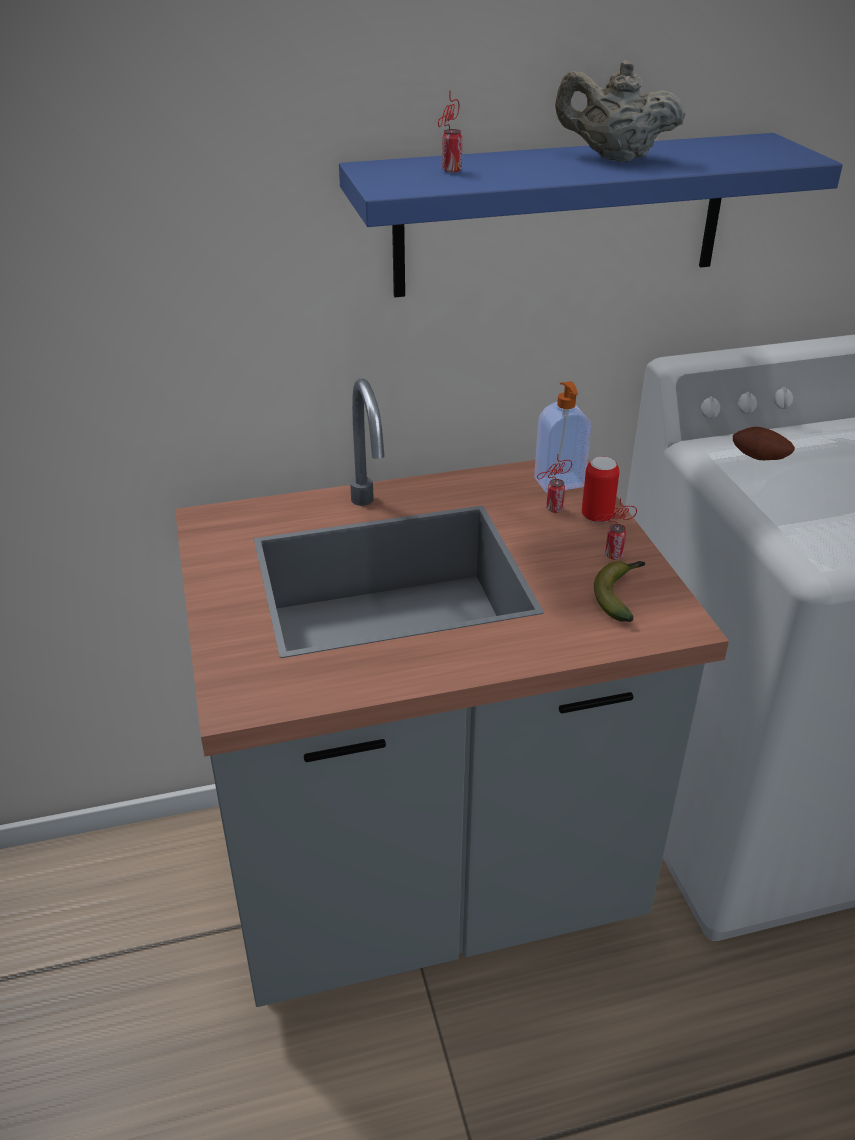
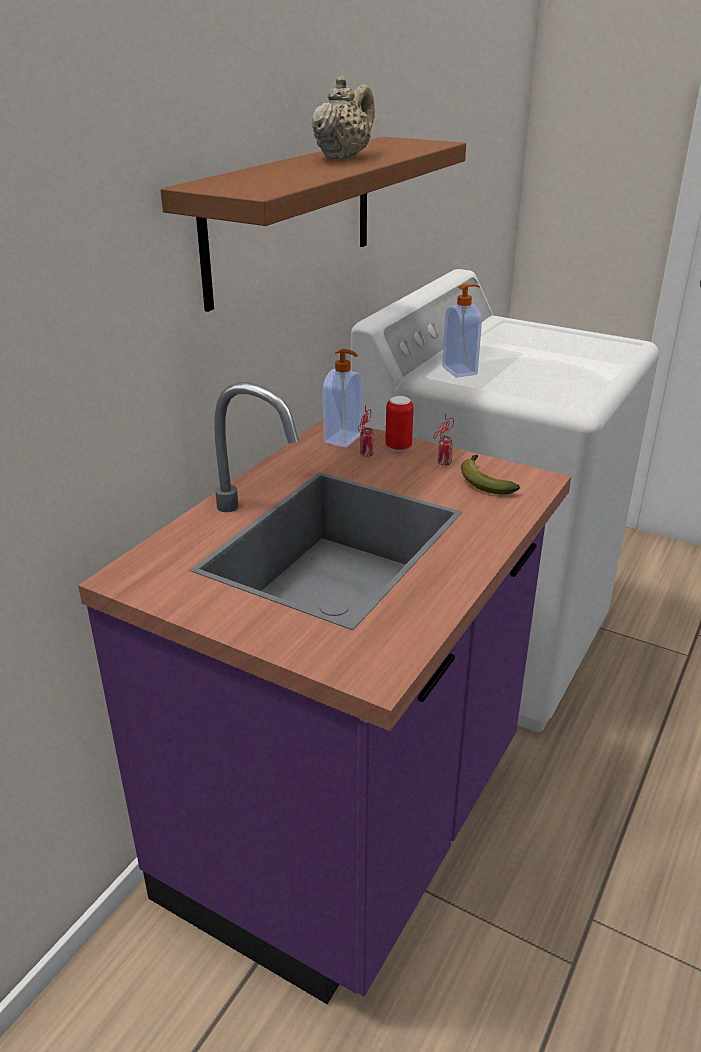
camera: 45 degrees left, 5 degrees down
(427, 882) = (350, 827): grey counter -> purple counter
(450, 171) = (265, 178): can -> none
(561, 215) = (292, 217): blue shelf -> brown shelf
(614, 158) = (343, 157): beige teapot -> beige teapot turned 150 degrees clockwise
(759, 459) = (460, 371): potato -> soap dispenser

